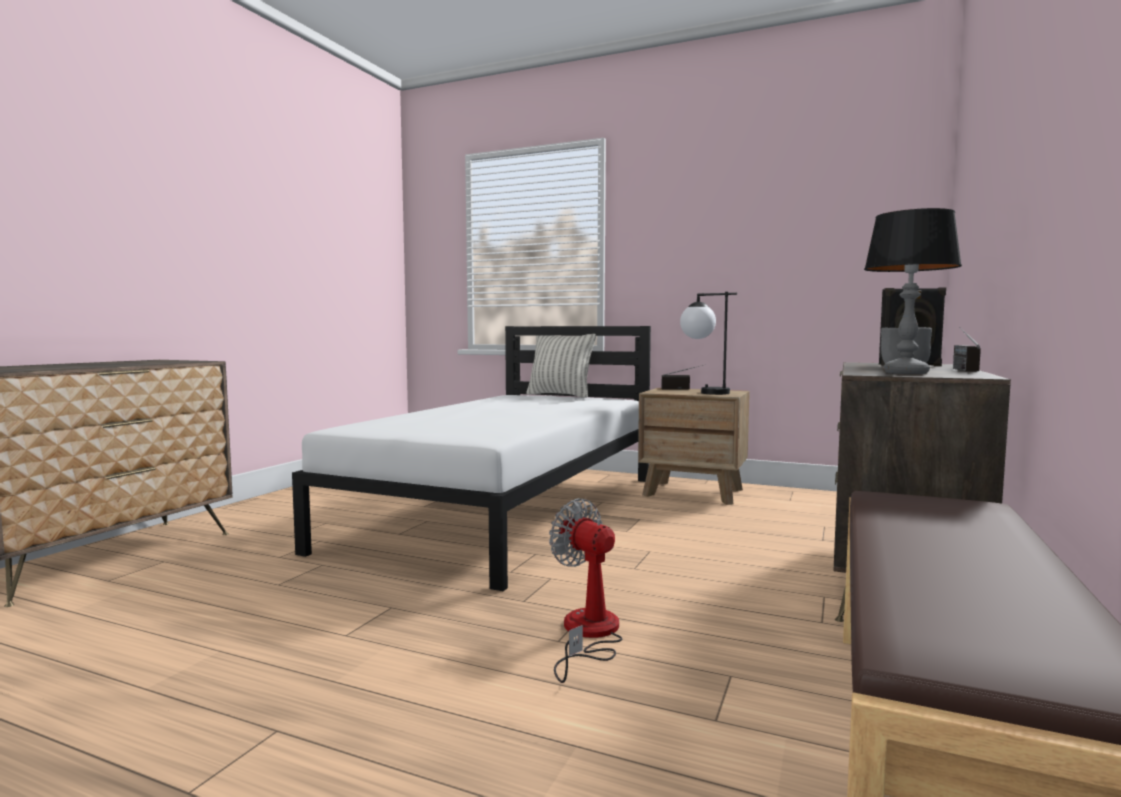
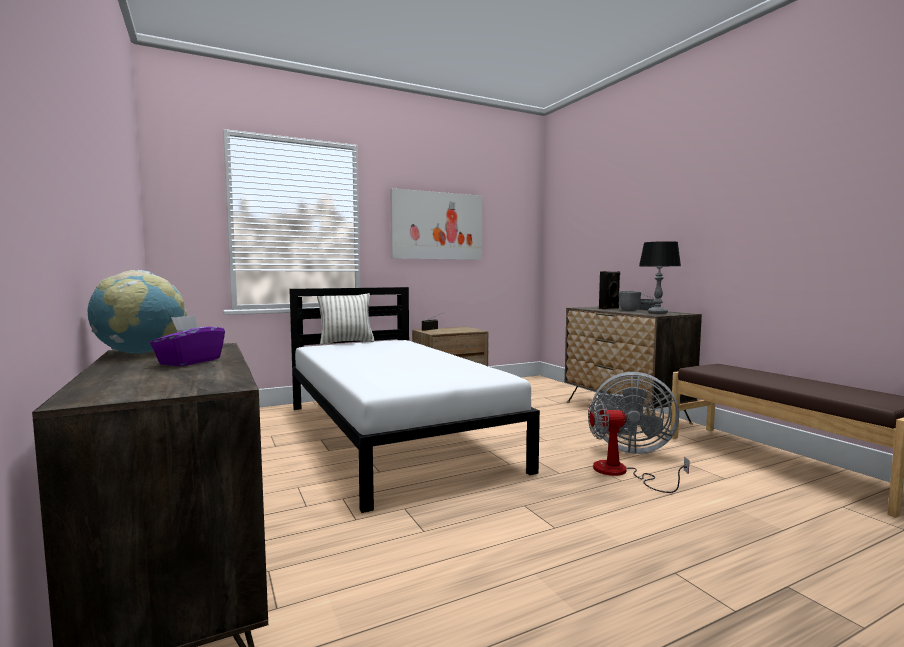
camera: 50 degrees left, 0 degrees up
(105, 364) = (189, 362): none -> purple tissue box
(143, 361) = (140, 353): none -> globe
(704, 392) = (458, 330): table lamp -> none
(711, 620) = (629, 448): none -> grey fan
(720, 233) = (437, 226): none -> picture

